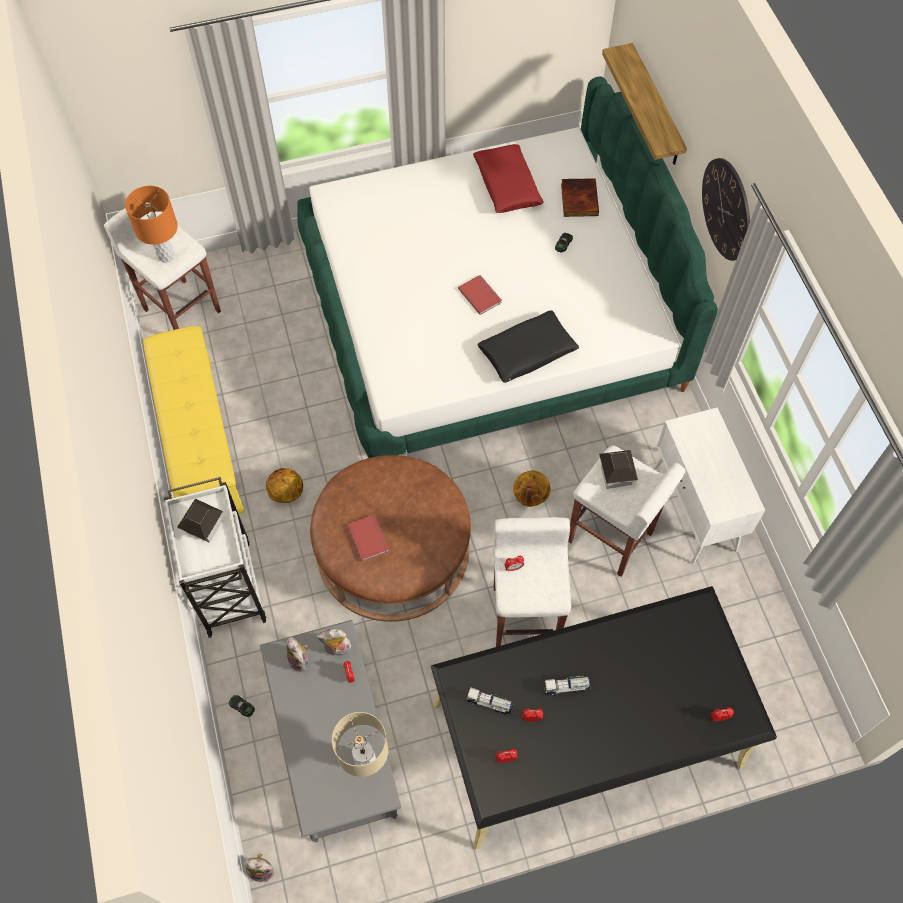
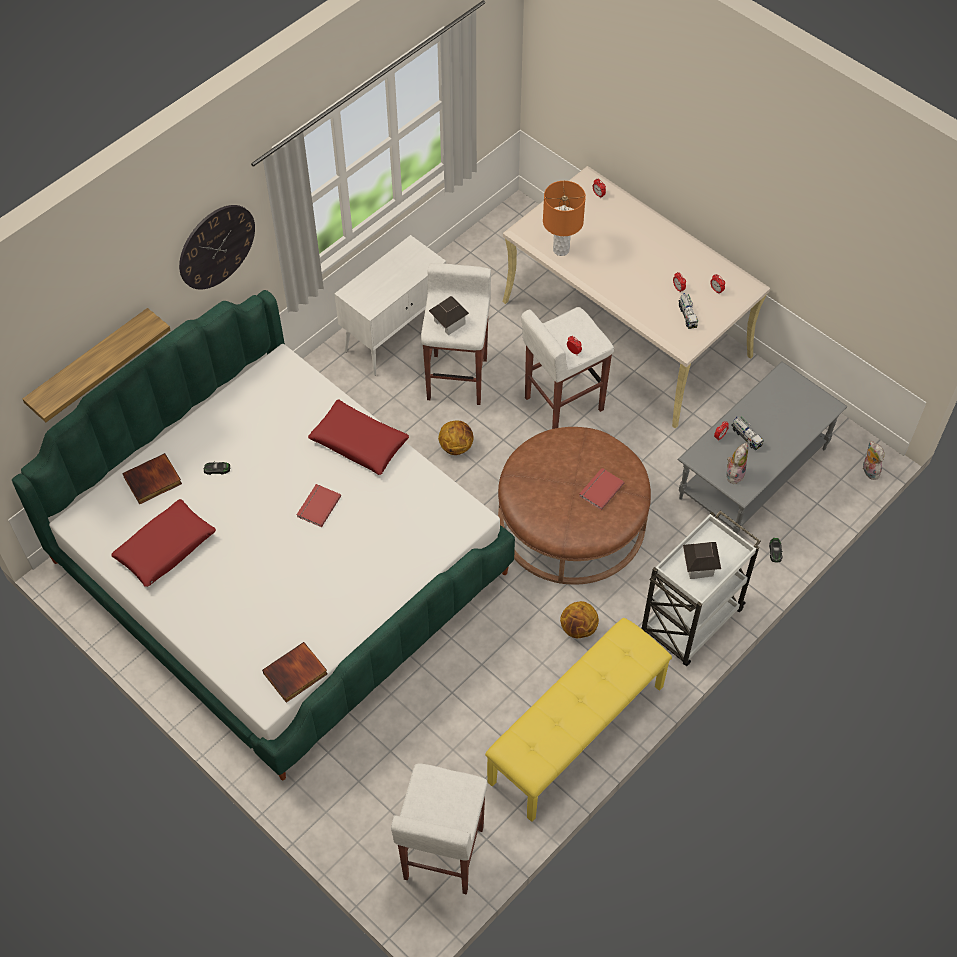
camera: 120 degrees left, 5 degrees down
(165, 255) = (448, 792): orange table lamp -> orange table lamp (561, 250)
(337, 218) = (295, 674): none -> book
(337, 649) = (708, 455): plush toy -> none
(365, 762) = (770, 395): beige table lamp -> none
(527, 352) = (359, 442): black pillow -> red pillow
(566, 687) = (642, 279): toy truck -> toy truck (746, 437)
(585, 736) = (627, 329): black desk -> beige desk

